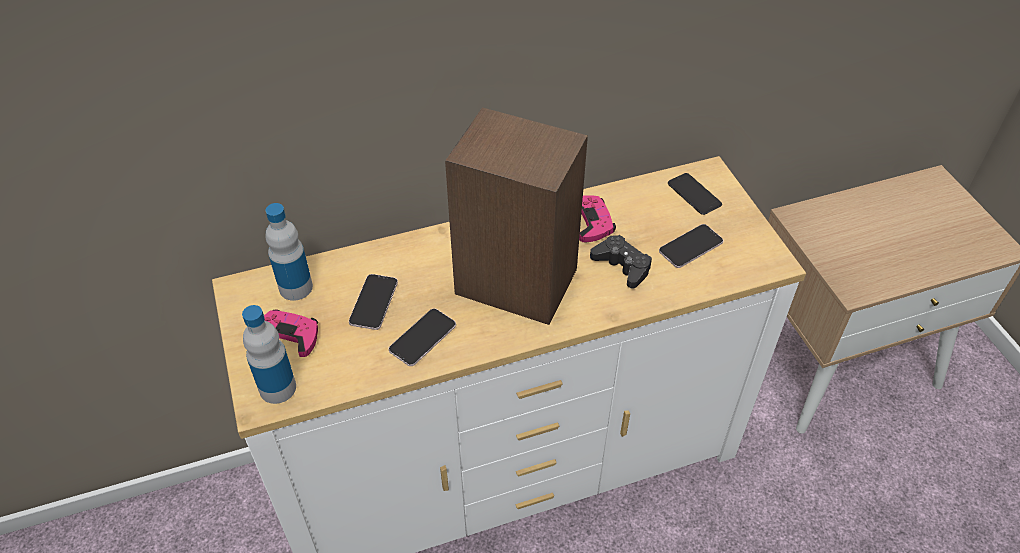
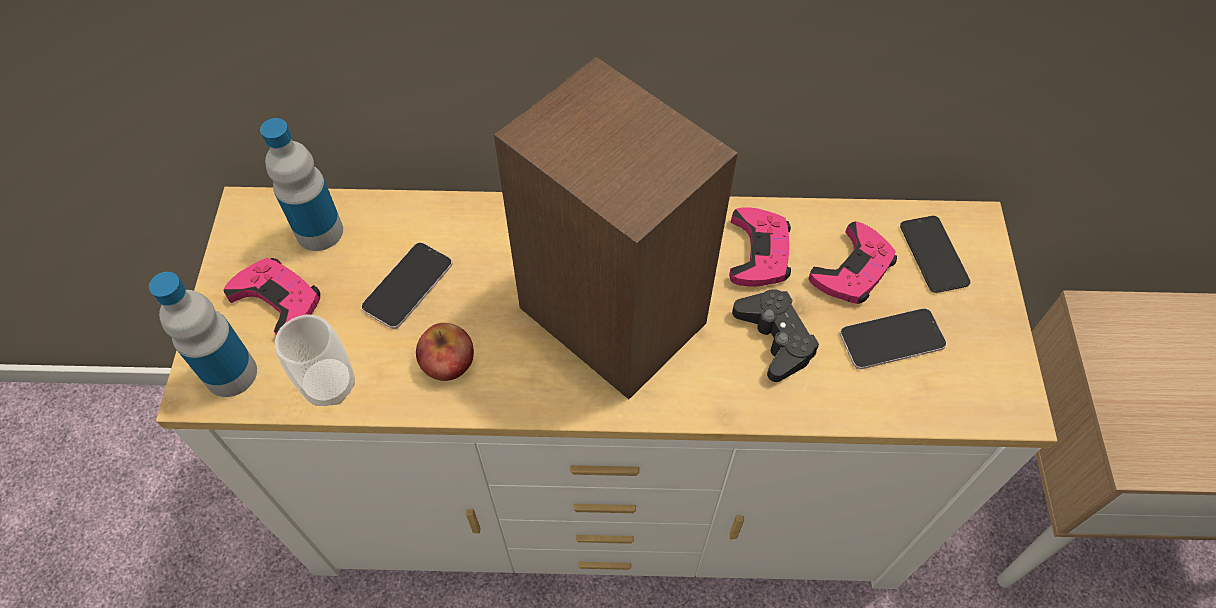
camera: 20 degrees right, 10 degrees up
(350, 374) = (329, 385): none -> cup
(422, 338) = (447, 361): phone -> apple
(651, 215) = (853, 269): none -> pink game controller

